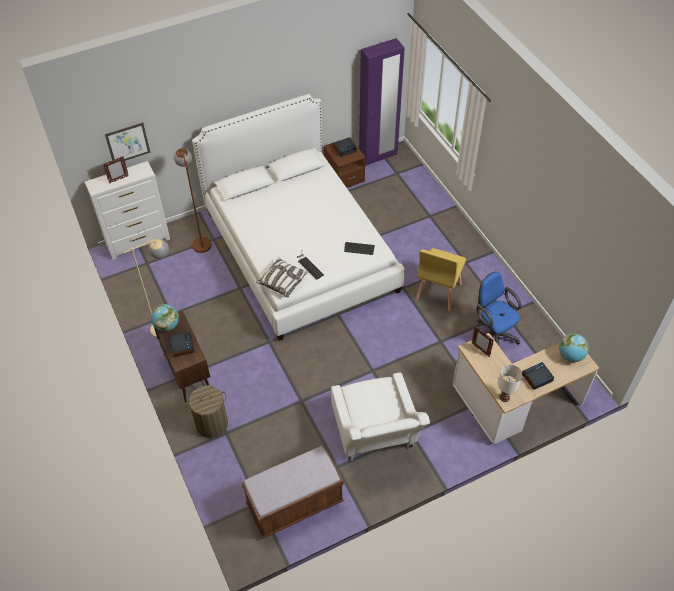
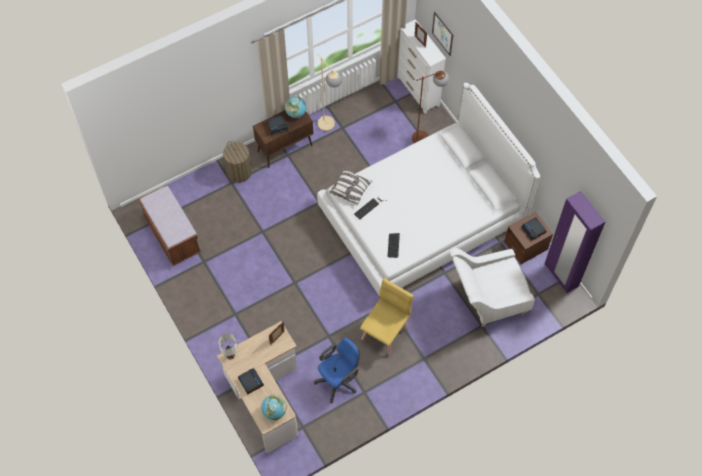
camera: 85 degrees right, 10 degrees up
(375, 438) = (229, 287): white armchair -> white armchair (486, 299)
(438, 292) = (385, 333): yellow chair -> yellow chair turned 105 degrees clockwise

